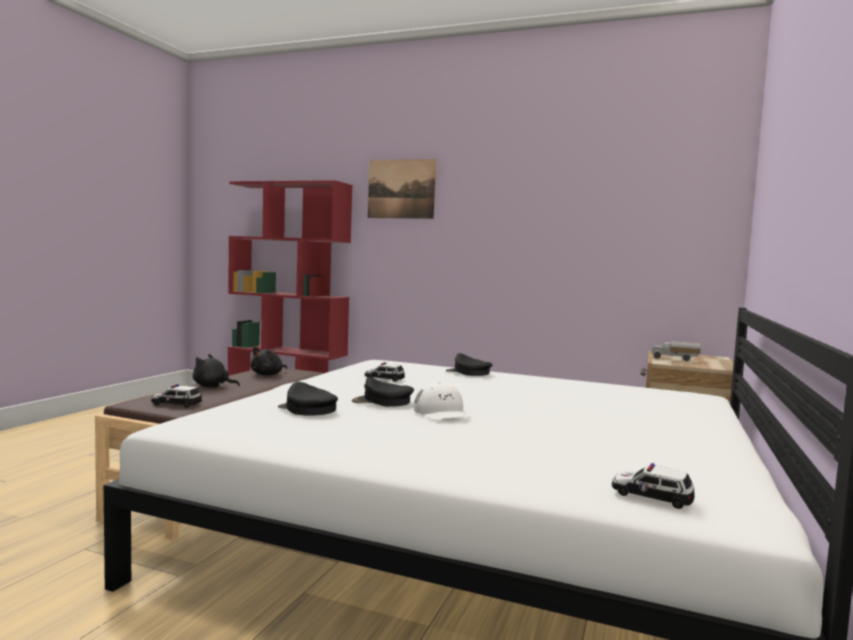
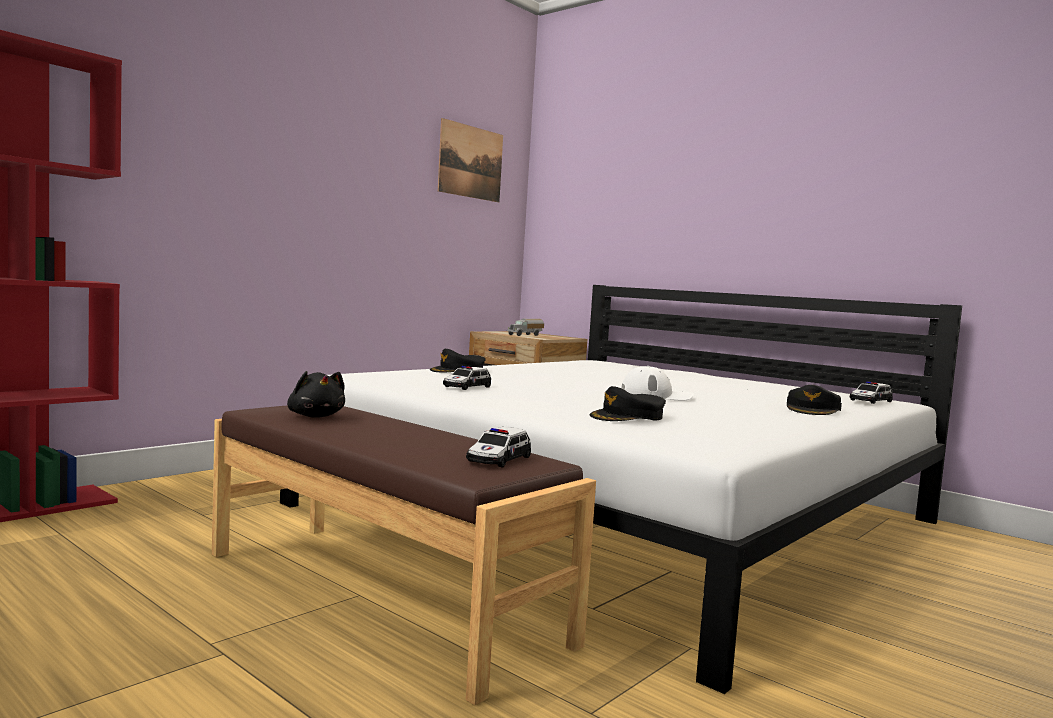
camera: 70 degrees left, 0 degrees up
(212, 387) = (386, 440): black plush toy -> none
(382, 402) = (597, 400): black cap -> black cap (813, 410)
(401, 189) = (189, 100): picture -> picture (471, 162)

